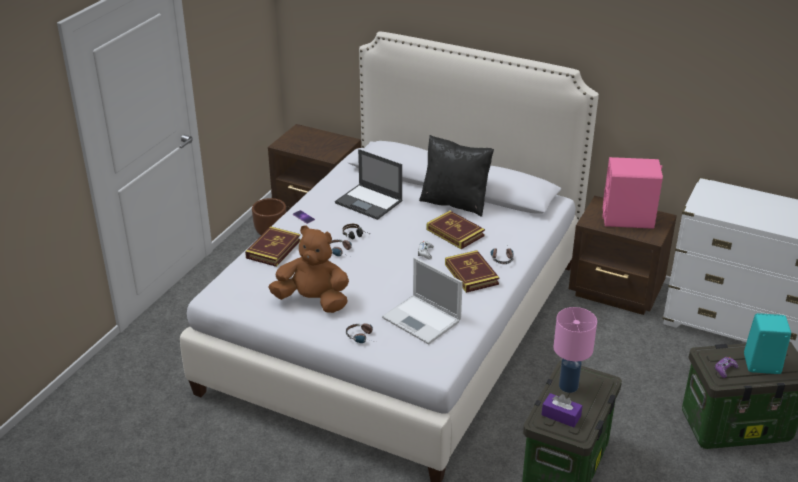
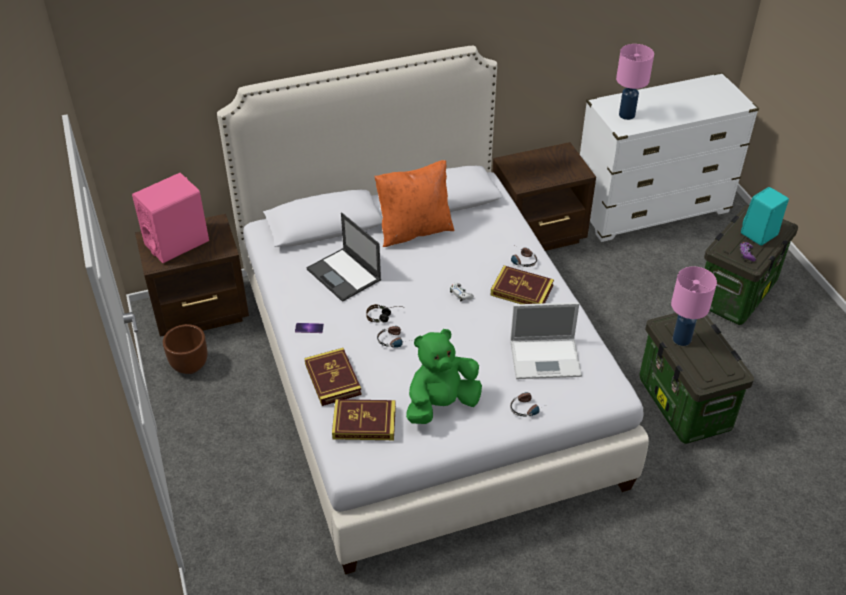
camera: 45 degrees left, 10 degrees up
(313, 301) = (441, 404): brown plush toy -> green plush toy
(369, 202) = (344, 275): laptop -> laptop turned 60 degrees clockwise
(455, 203) = (414, 230): black pillow -> orange pillow
(455, 232) = (455, 259): book -> book (364, 422)
(561, 415) = (708, 367): purple tissue box -> none
(628, 218) = (544, 165): pink speaker -> pink speaker (177, 243)
(718, 201) = (627, 115): none -> pink table lamp

